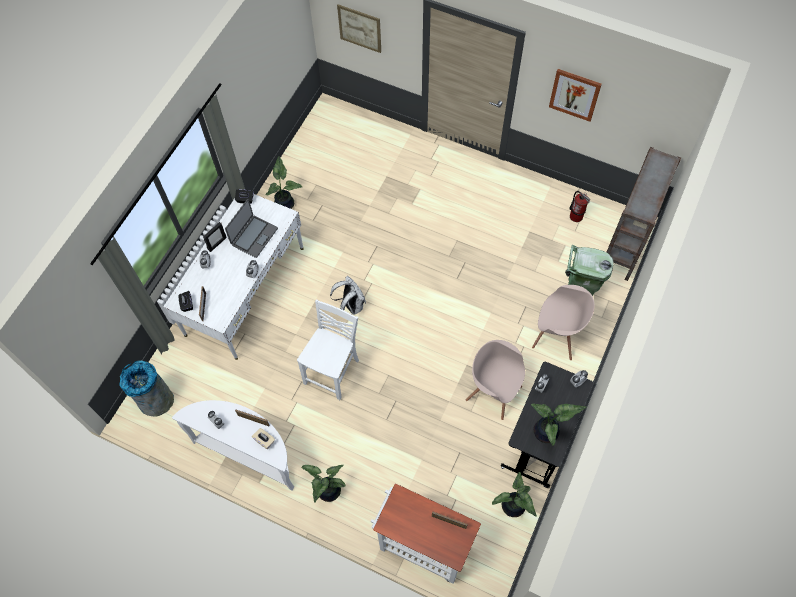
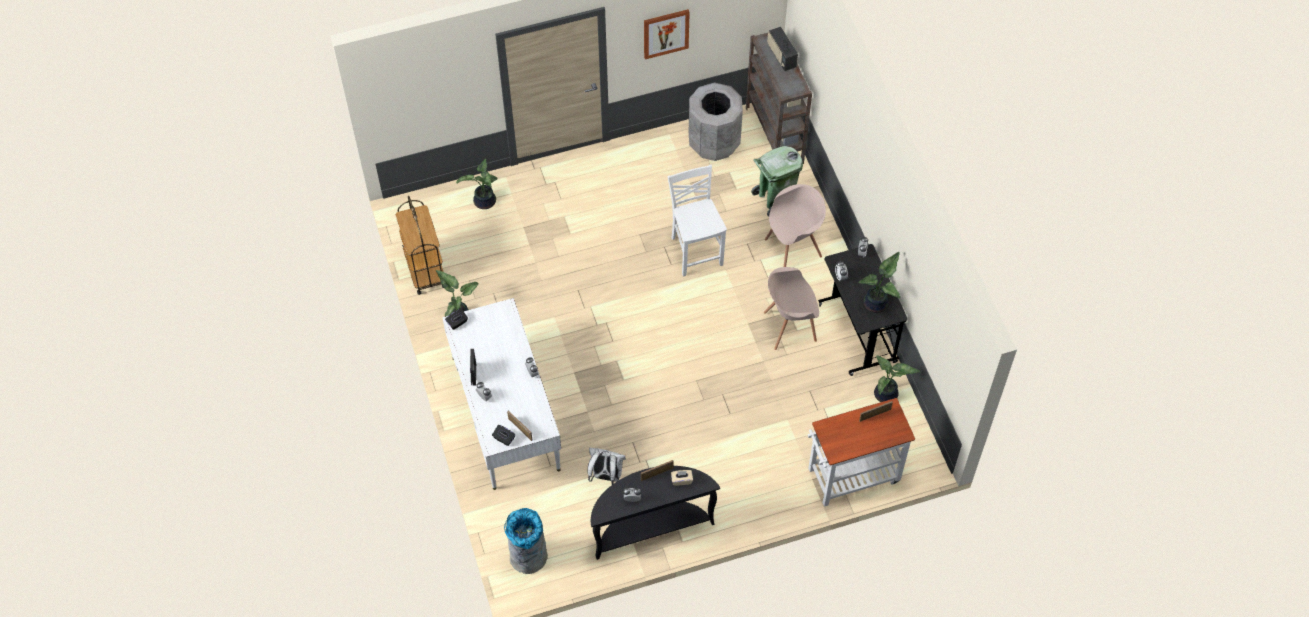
camera: 45 degrees left, 5 degrees down
(249, 452) = (650, 527): white console table -> black console table
(254, 236) = (498, 345): laptop -> none
(297, 156) = (424, 270): none -> brown cart
(327, 491) = (741, 501): potted plant -> potted plant (484, 202)
(333, 372) = (650, 414): white chair -> white chair (695, 251)
(351, 305) = (608, 353): white backpack -> white backpack (606, 476)
(360, 28) = (427, 102): picture -> none
(576, 216) = (714, 142): fire extinguisher -> grey trash can
(658, 179) = (781, 56): none -> radio

